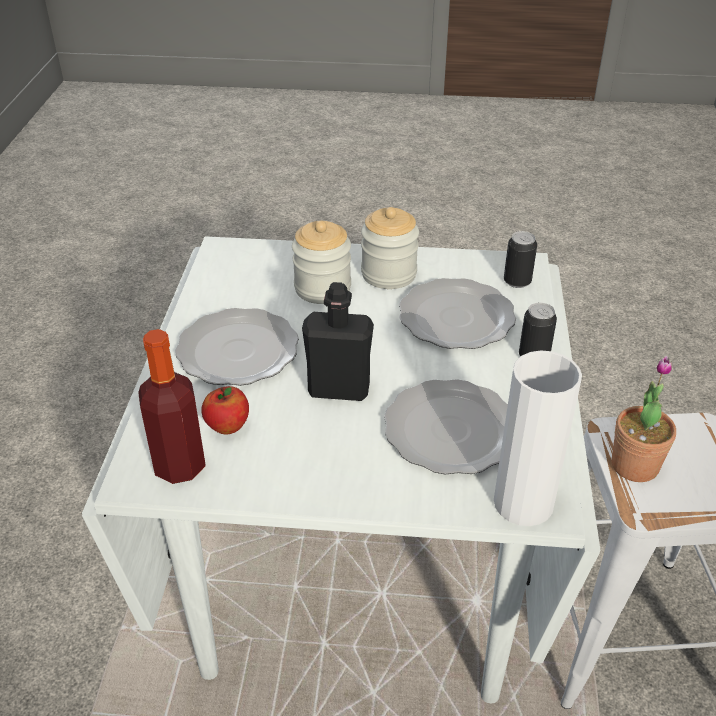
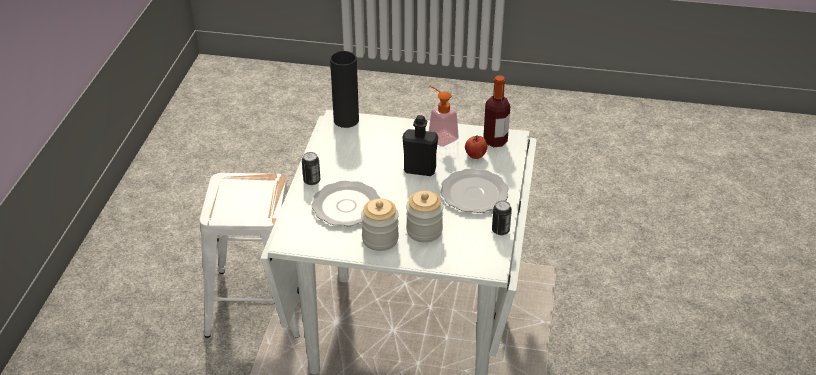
camera: 175 degrees left, 0 degrees up
(302, 472) = (439, 136): none -> soap dispenser
(448, 430) = (369, 148): plate -> none
(517, 281) = (299, 228): can -> can (500, 230)
(523, 503) = (346, 120): white vase -> black vase
(634, 465) = (264, 200): potted plant -> none

